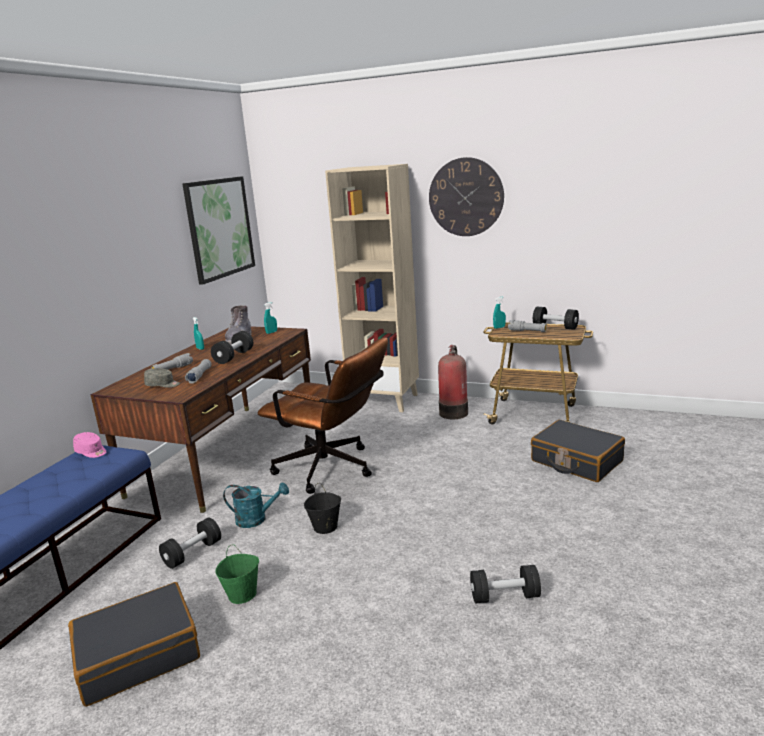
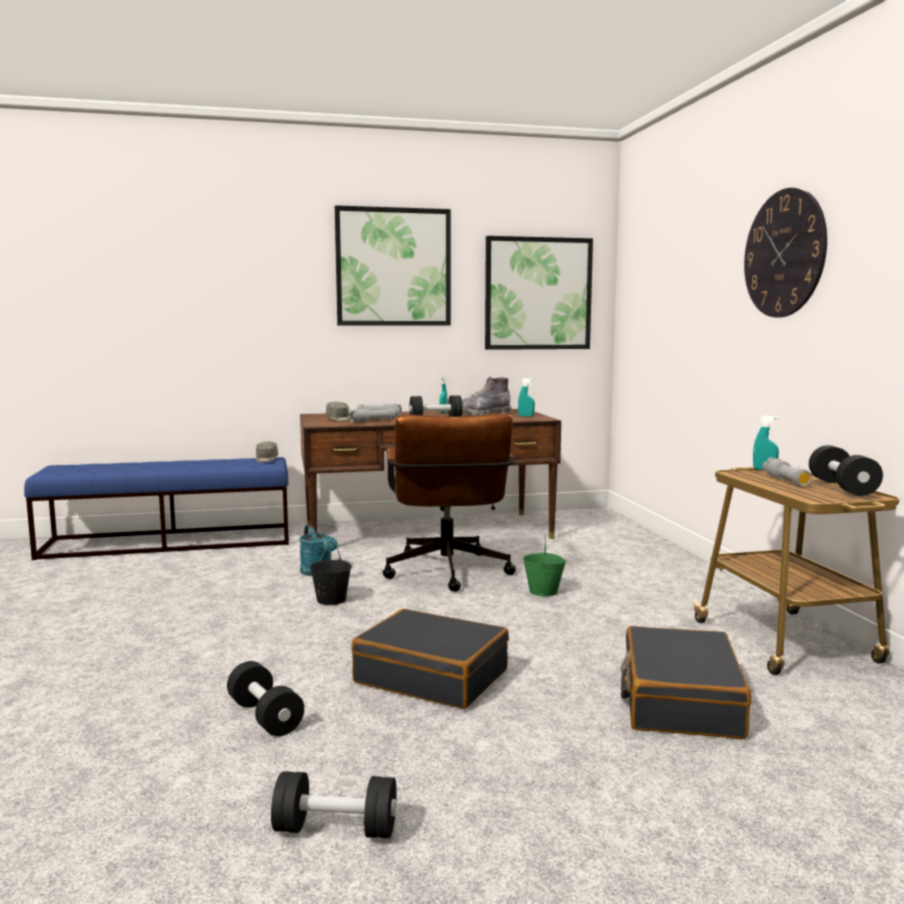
camera: 55 degrees right, 10 degrees down
(91, 452) = (266, 459): pink cap -> grey cap
(127, 224) = (393, 267): none -> picture
(138, 654) = (99, 591): black suitcase -> black suitcase (432, 676)
(193, 553) = (245, 568): black dumbbell -> black dumbbell (336, 829)
(242, 594) = (195, 600): green bucket -> green bucket (544, 592)
(385, 400) = (652, 555): beige bookcase -> none
(454, 412) = (691, 594): fire extinguisher -> none

